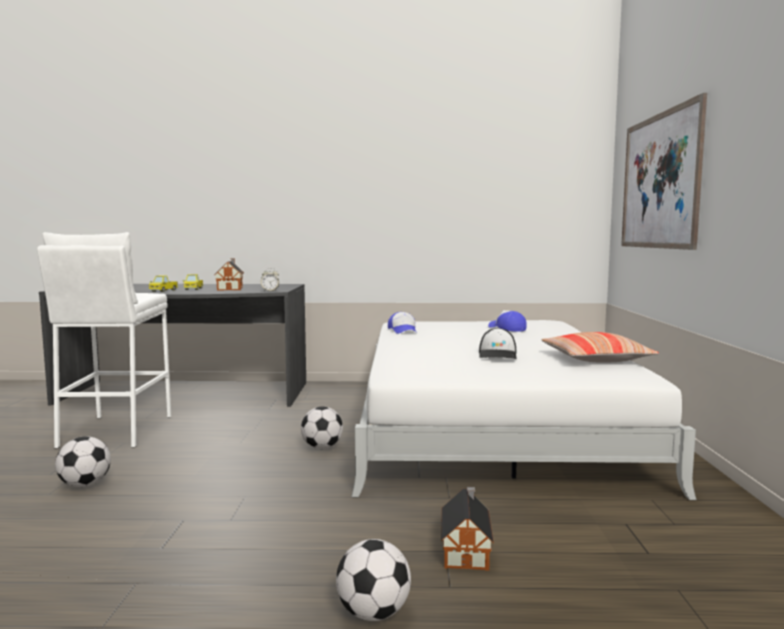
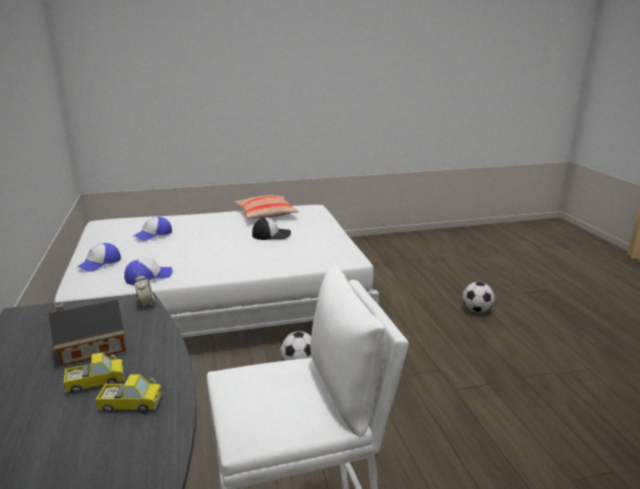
camera: 105 degrees left, 15 degrees up
(85, 485) = (449, 476): football -> none
(442, 323) = (100, 263): none -> cap
(466, 550) = (412, 296): toy house -> none
(659, 181) = (174, 89): picture -> none

